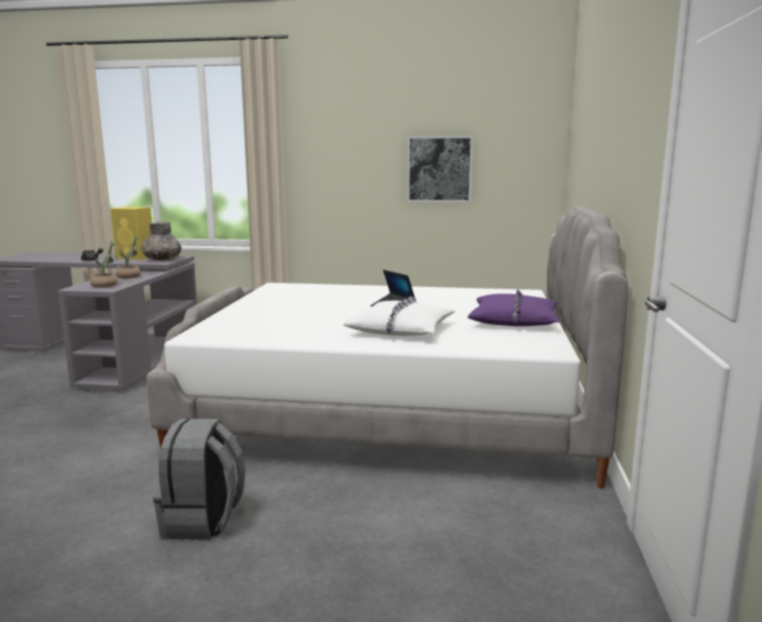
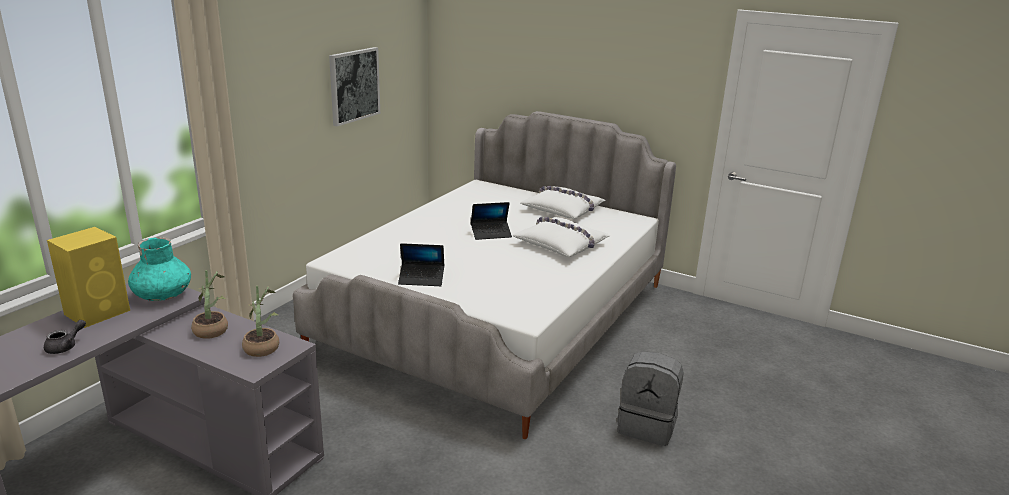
camera: 70 degrees left, 10 degrees up
(162, 260) = (163, 295): grey vase -> turquoise vase
(260, 304) = (421, 279): none -> laptop
(514, 321) = (563, 209): purple pillow -> white pillow

